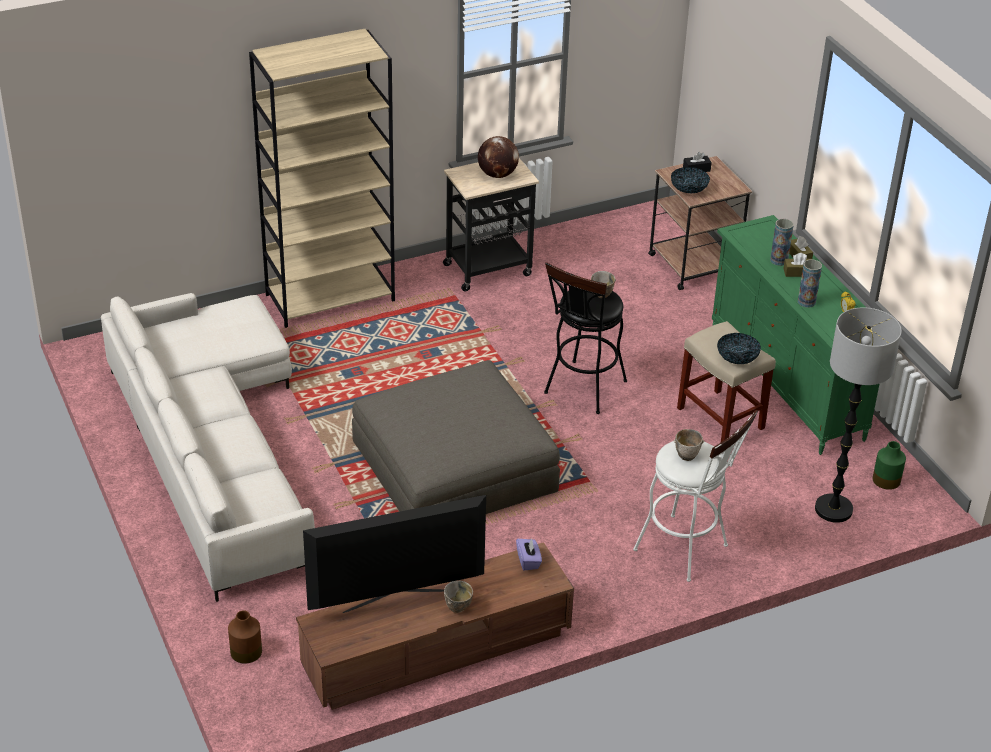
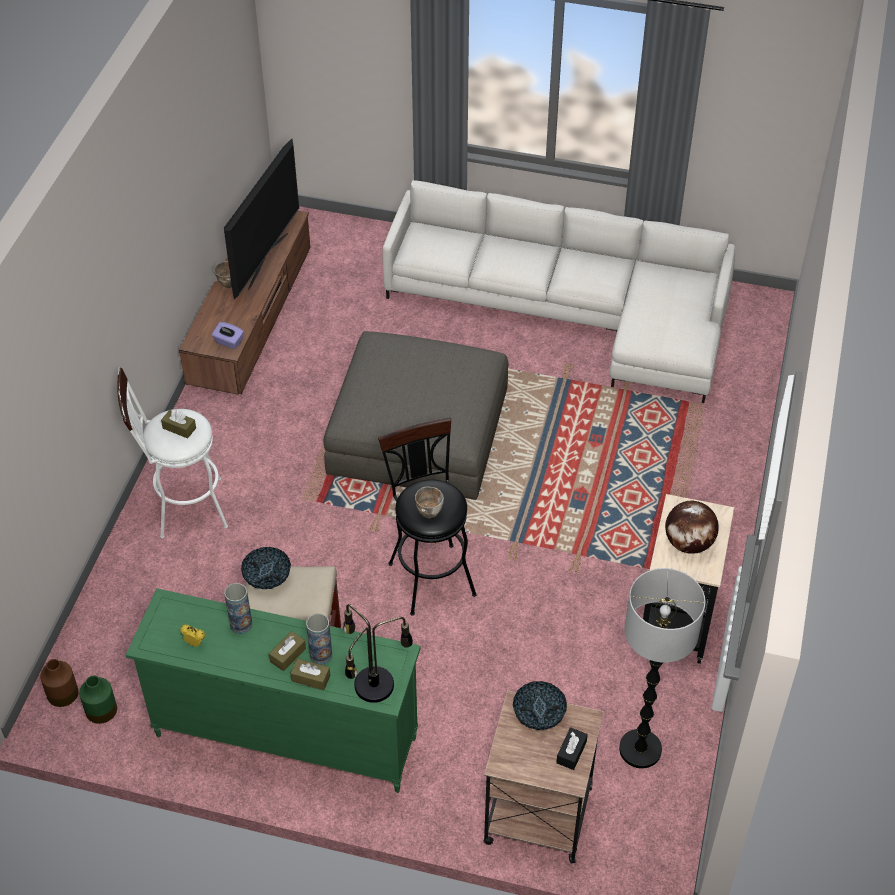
camera: 130 degrees right, 10 degrees up
(246, 651) = (349, 237): brown vase -> brown vase (62, 693)
(330, 297) = (725, 479): beige bookcase -> none
(688, 456) = (179, 428): bowl -> brown tissue box
(768, 232) = (373, 684): none -> table lamp
(833, 509) = (115, 640): floor lamp -> floor lamp (640, 750)

